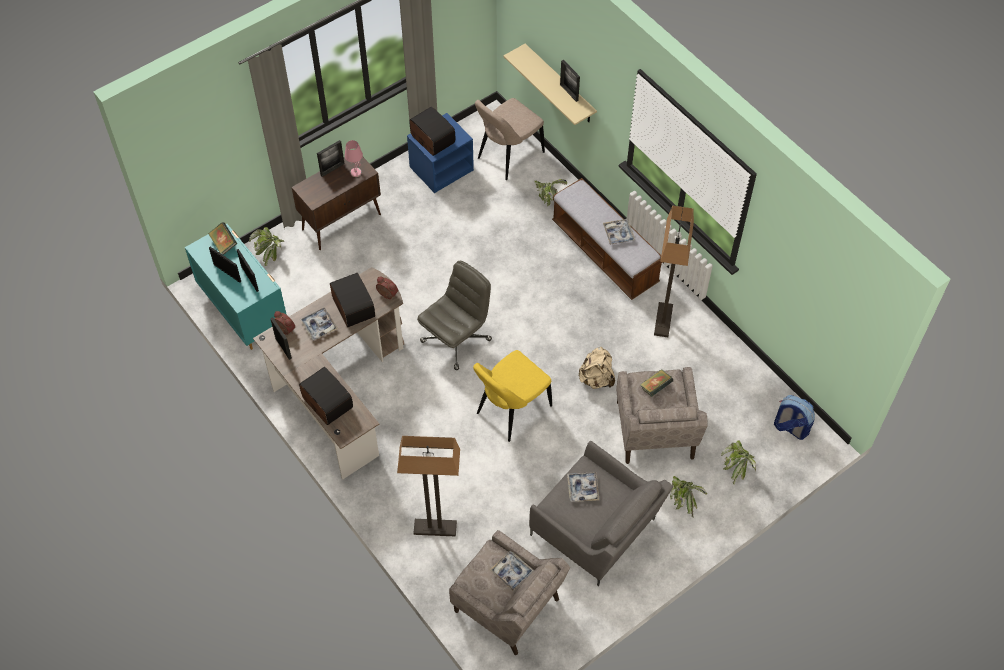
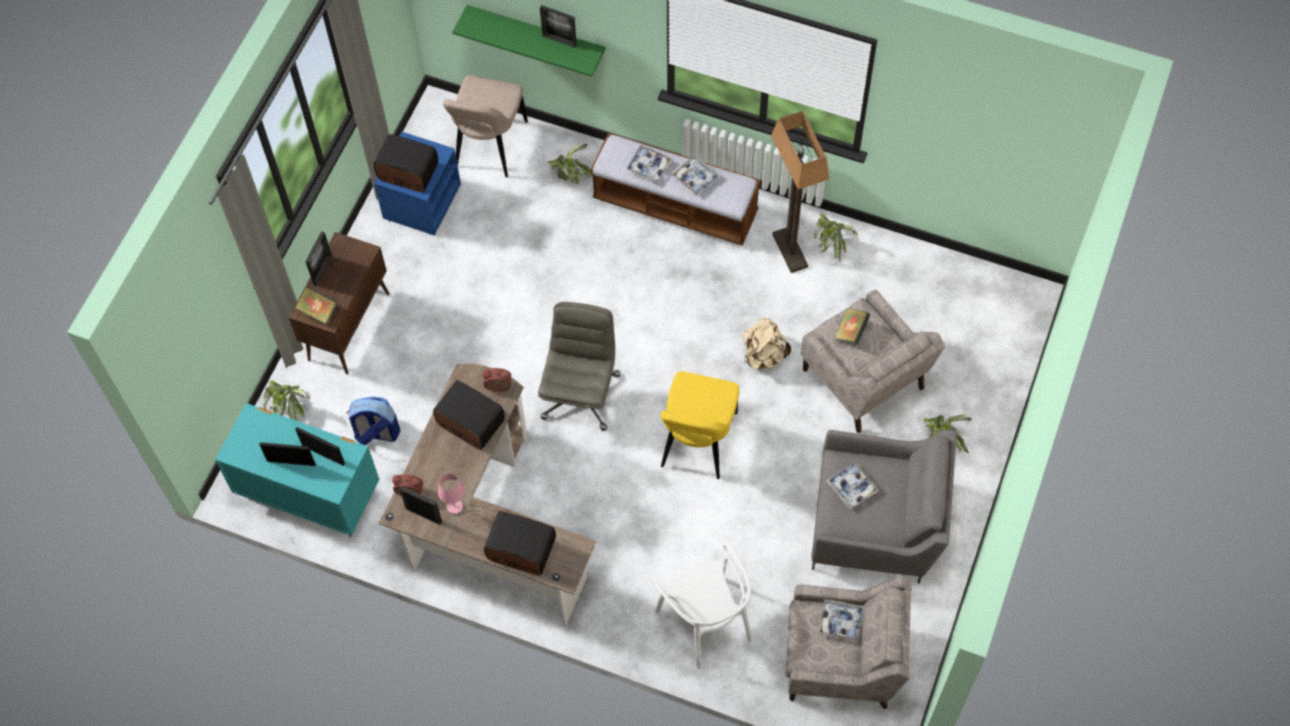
camera: 30 degrees left, 5 degrees up
(224, 244) = (261, 429): book -> book (318, 311)
(319, 326) = (446, 466): tray -> tray (648, 167)
(356, 172) = (353, 259): pink table lamp -> pink table lamp (455, 506)
(434, 528) = (705, 622): floor lamp -> white chair
(560, 85) = (536, 35): beige shelf -> green shelf
(736, 467) = (973, 373): potted plant -> potted plant (831, 244)
(790, 427) = (997, 299): backpack -> backpack (376, 433)

